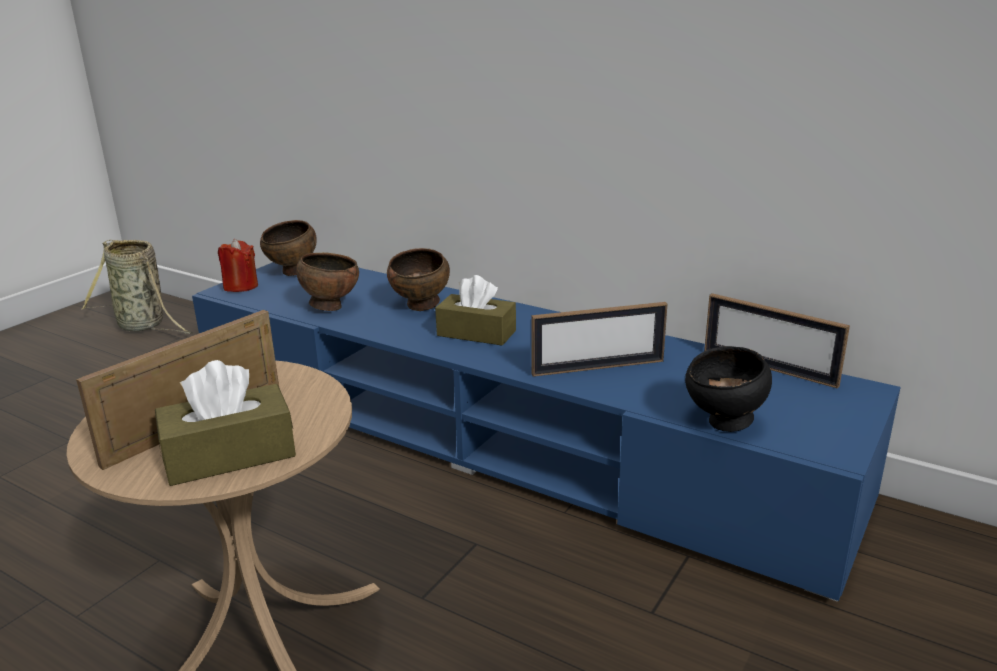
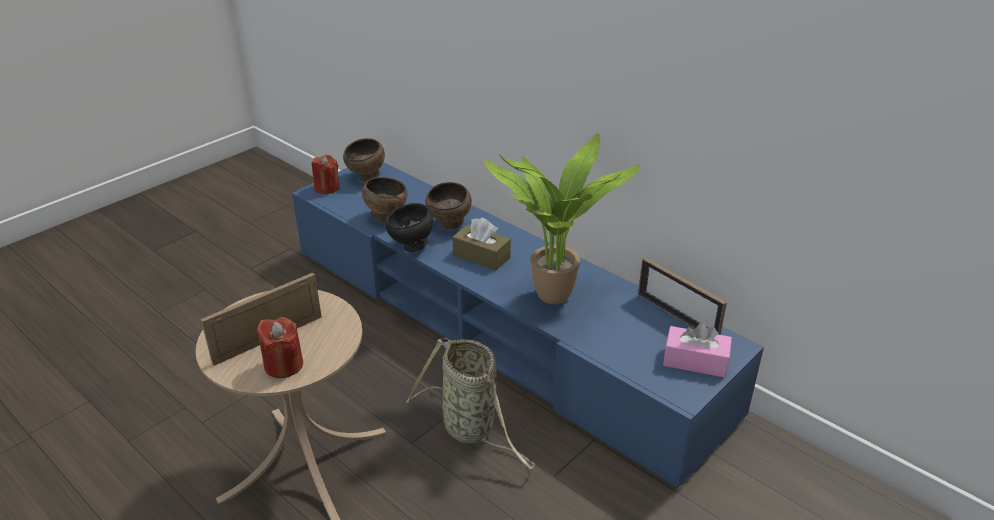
camera: 10 degrees right, 10 degrees up
(144, 326) = (263, 191): basket -> basket (471, 429)
(229, 455) = (283, 365): brown tissue box -> red candle
(598, 367) = (555, 300): picture frame -> potted plant
(724, 424) = (621, 362): black bowl -> black bowl (411, 247)
(824, 412) = (695, 361): none -> pink tissue box

